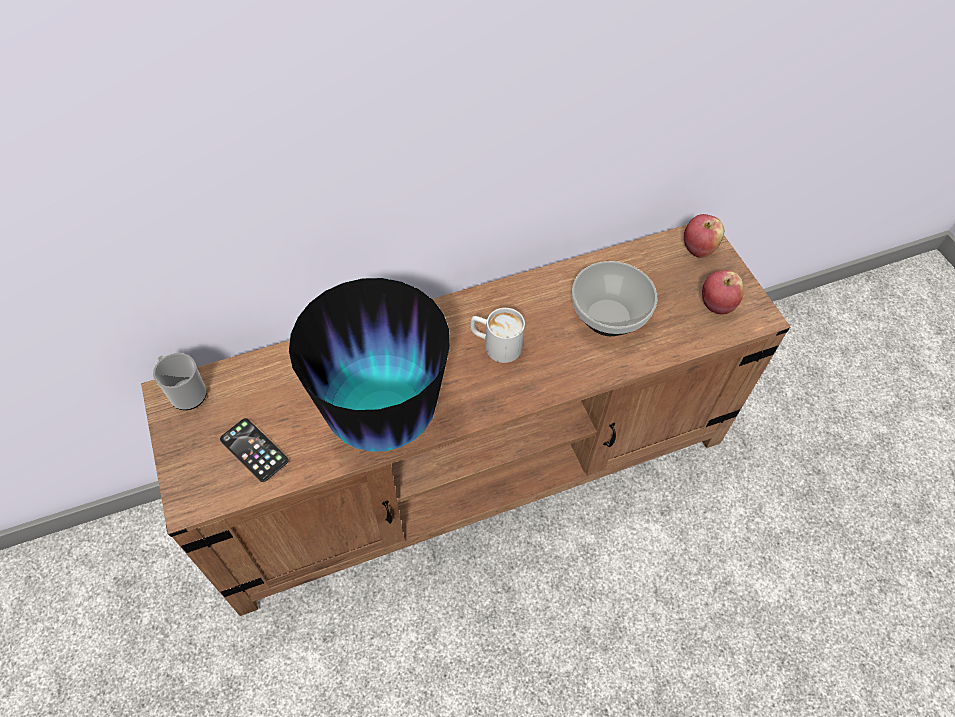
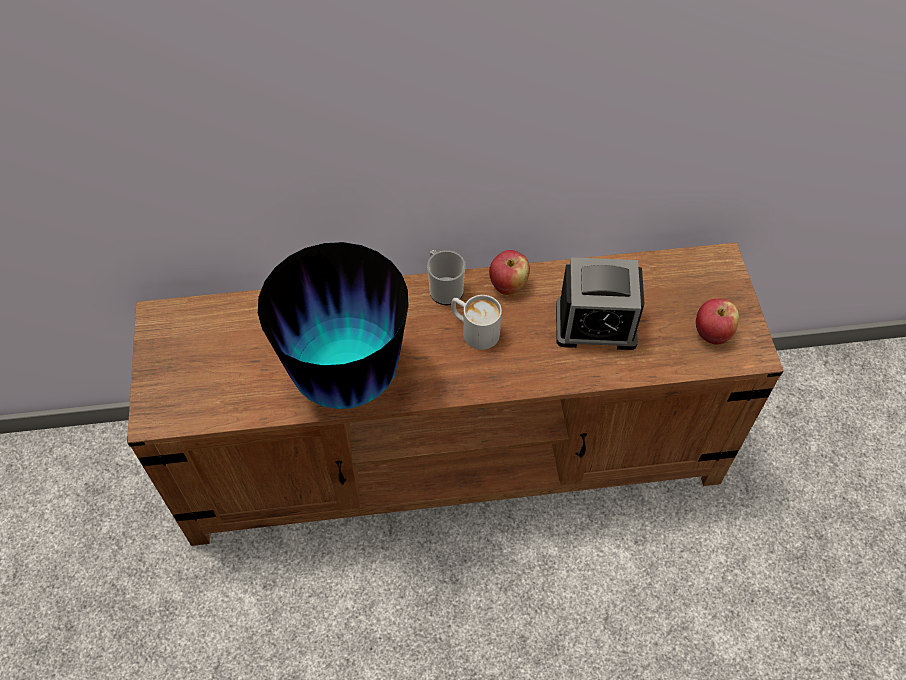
camera: 15 degrees right, 0 degrees up
(185, 392) = (173, 318): mug -> mug (444, 289)
(254, 450) = (221, 384): phone -> none
(608, 317) = (595, 324): bowl -> alarm clock
(698, 249) = (711, 272): apple -> apple (508, 285)

